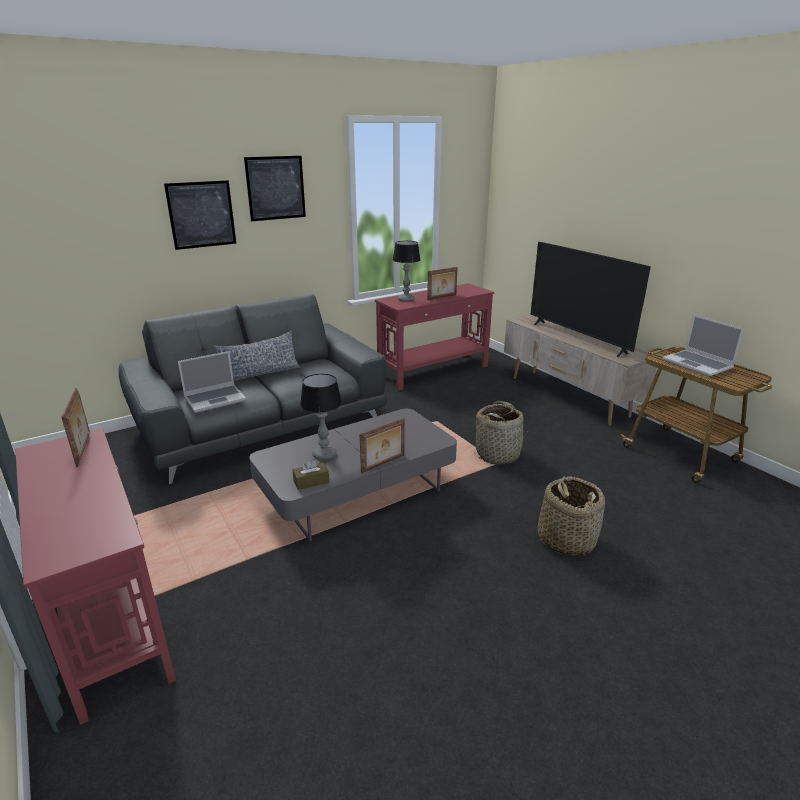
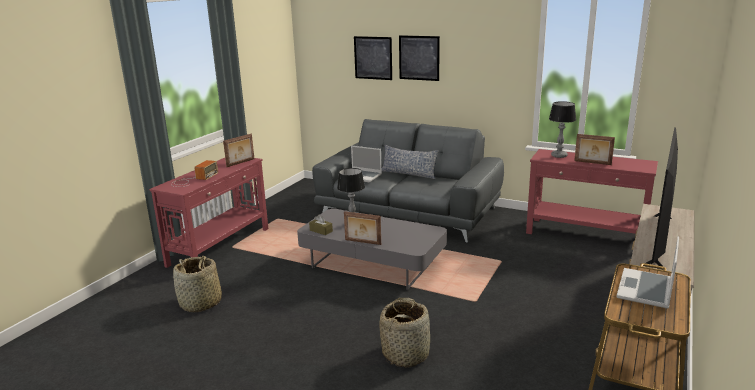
camera: 60 degrees right, 5 degrees down
(77, 515) = (193, 180): none -> radio
(275, 188) = (473, 44): picture -> picture (373, 58)
(498, 454) = (488, 298): basket -> basket (201, 303)

